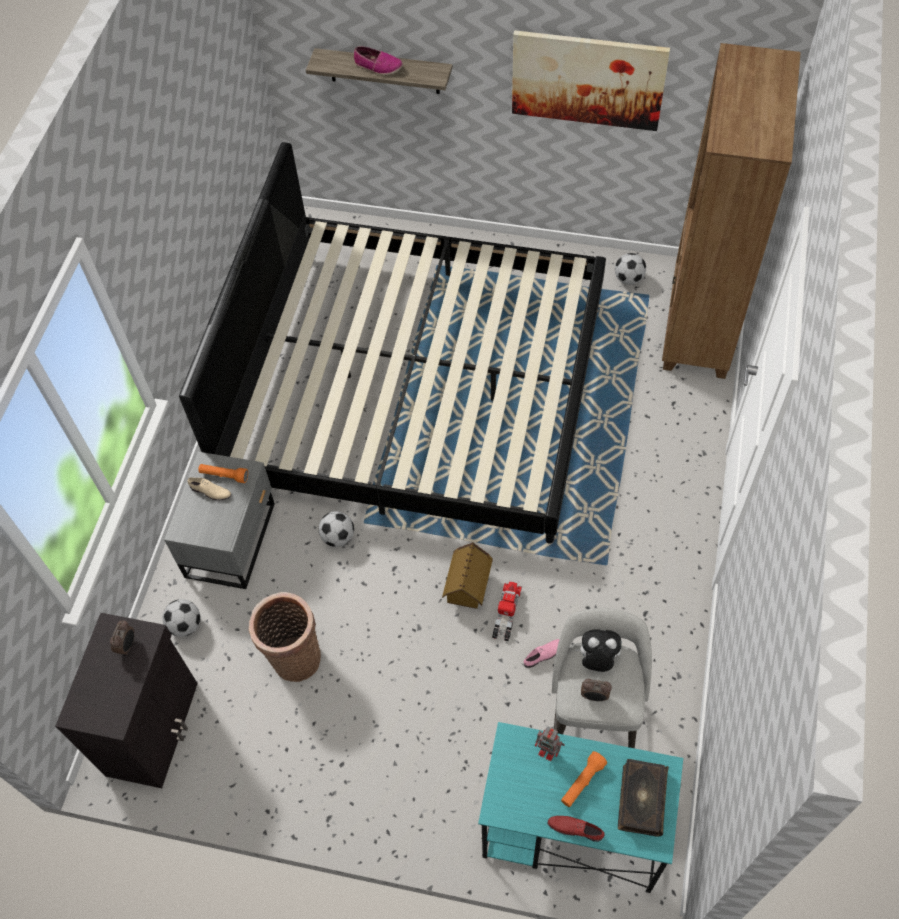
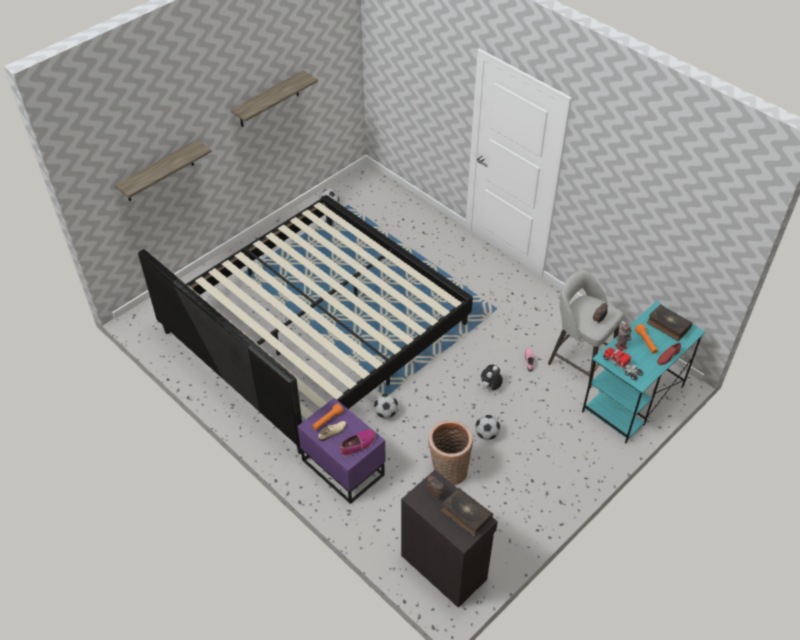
camera: 60 degrees left, 10 degrees down
(113, 698) = (466, 515): none -> book
(185, 625) = (384, 518): football -> football (486, 434)
(233, 539) = (343, 466): grey nightstand -> purple nightstand
(378, 66) = (163, 166): shoe -> shoe (358, 445)
(467, 587) = (465, 371): toy house -> none
(506, 613) = (494, 363): toy truck -> toy truck (622, 366)
(588, 80) = (269, 99): picture -> shelf
(597, 660) = (580, 309): plush toy -> plush toy (490, 387)
(698, 325) = (385, 198): brown bookcase -> none

